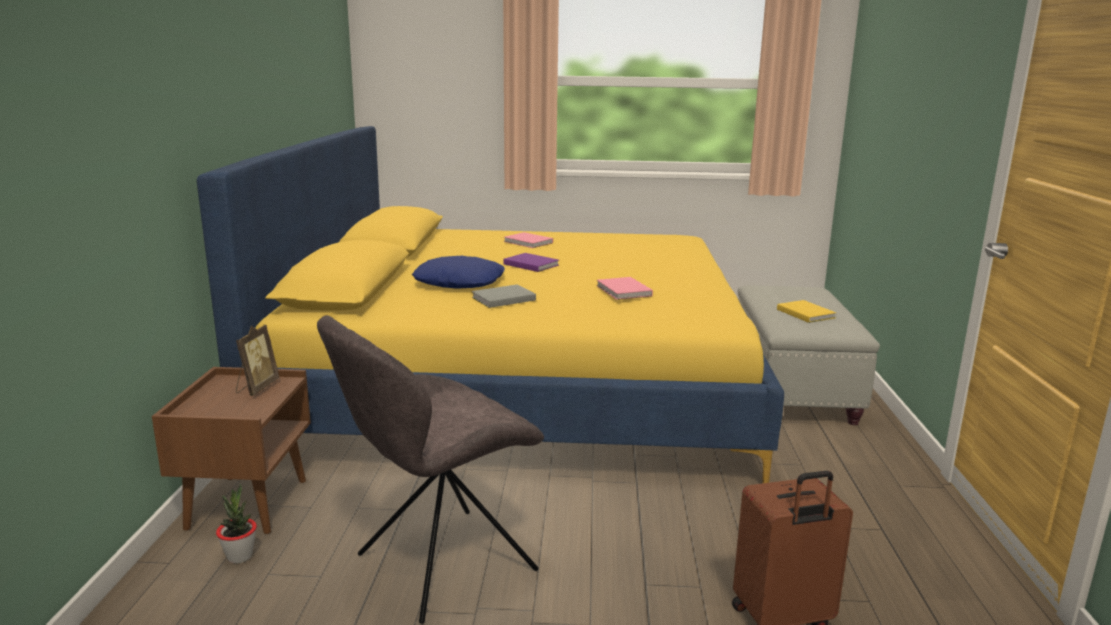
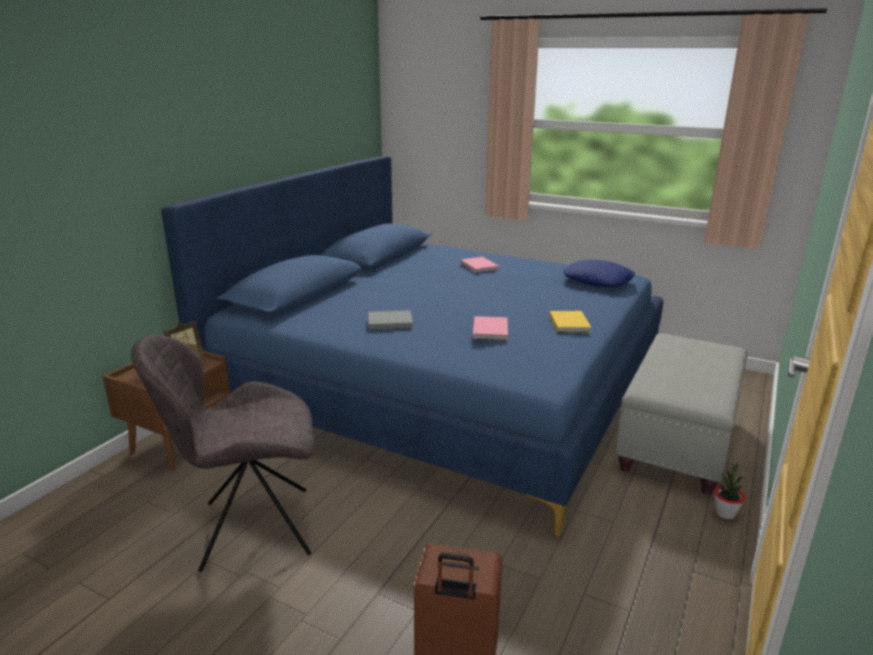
camera: 25 degrees right, 5 degrees up
(240, 556) = (143, 483): potted plant -> potted plant (725, 513)
(459, 282) = (379, 300): blue pillow -> blue pillow (598, 280)
(521, 380) = (444, 383): yellow bed -> blue bed
(530, 264) = (452, 290): purple book -> none
(805, 313) = (686, 375): yellow book -> yellow book (570, 323)

